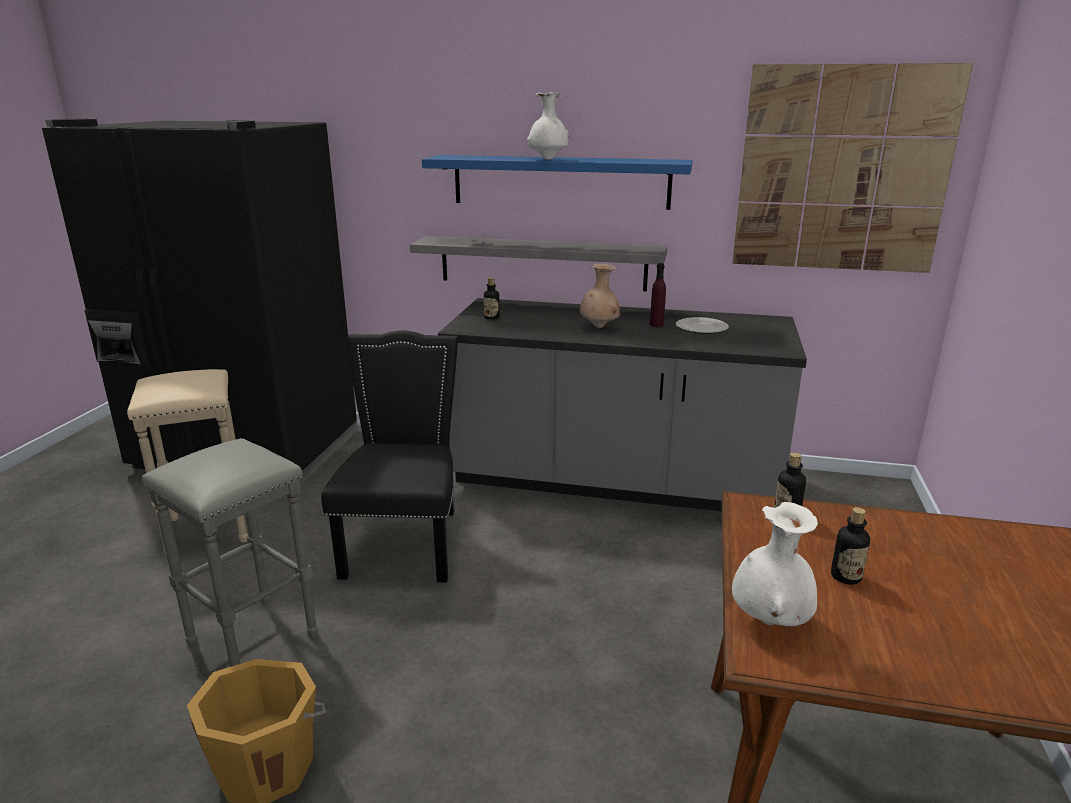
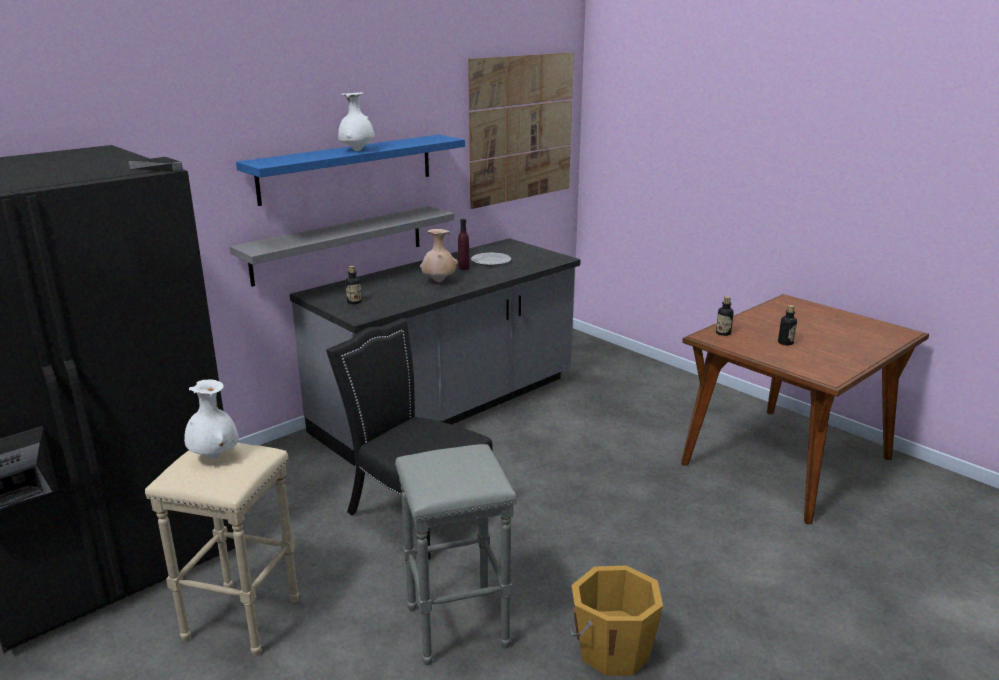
camera: 55 degrees left, 0 degrees up
(770, 621) = (806, 368): white vase -> white vase (214, 456)

